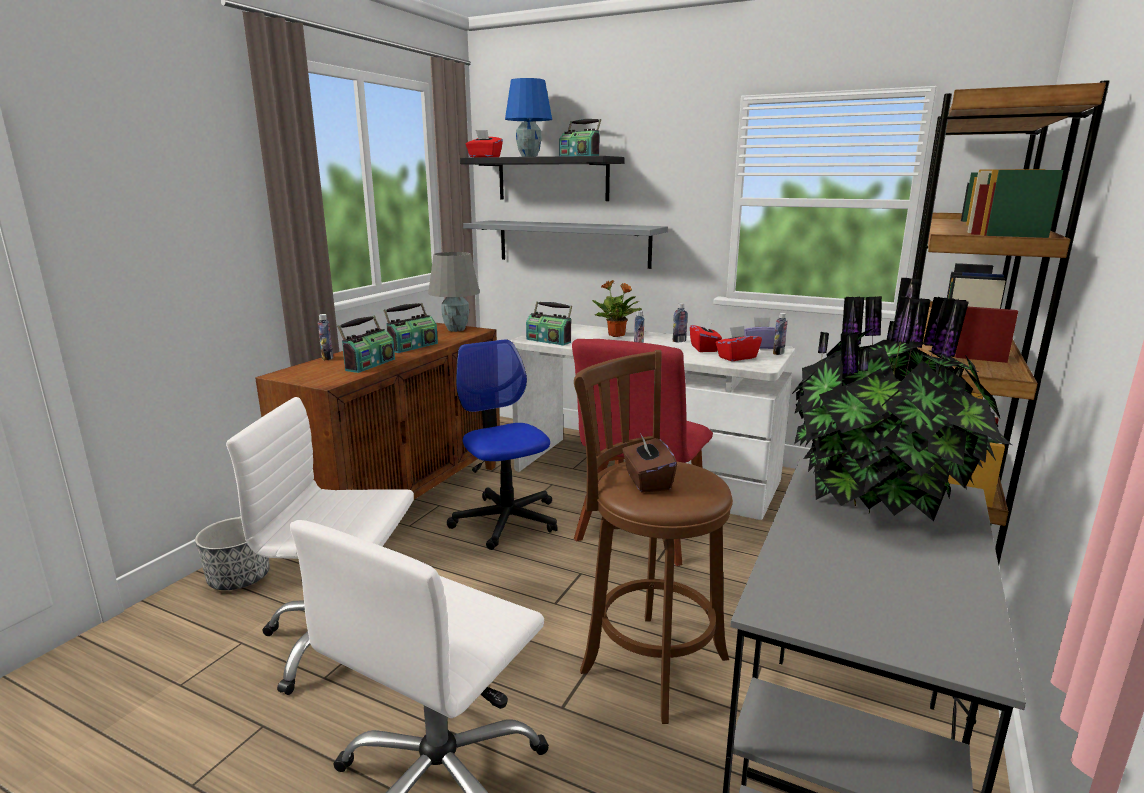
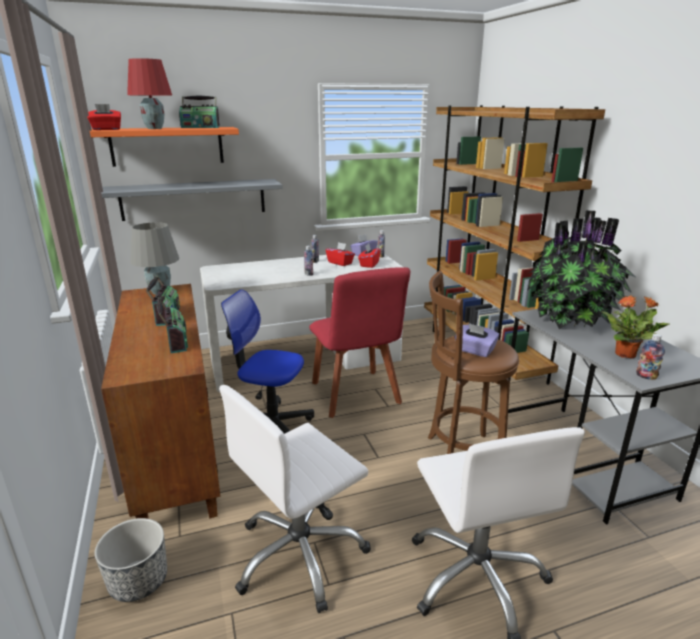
camera: 45 degrees left, 5 degrees up
(327, 358) = (120, 349): bottle -> bottle (646, 376)
(529, 156) = (155, 128): blue table lamp -> red table lamp
(549, 340) = (236, 282): radio -> none
(552, 179) = (167, 146): black shelf -> orange shelf
(617, 335) = (269, 266): potted plant -> potted plant (626, 354)
(647, 481) = (475, 351): brown tissue box -> purple tissue box

